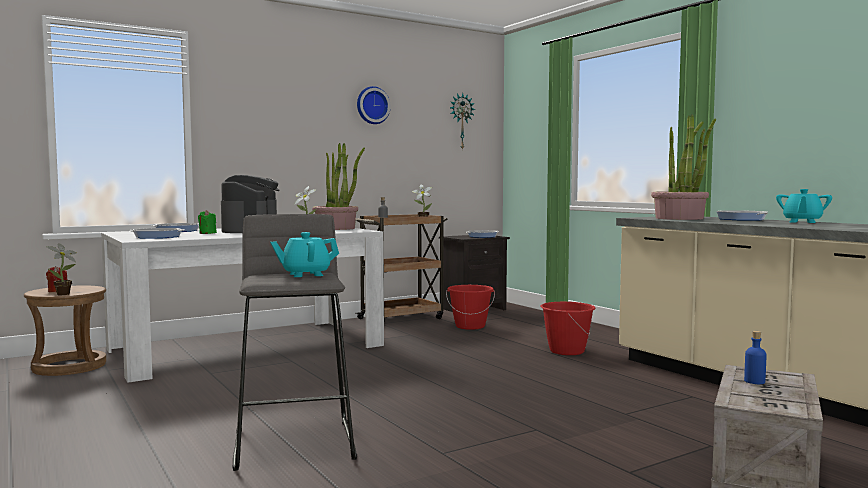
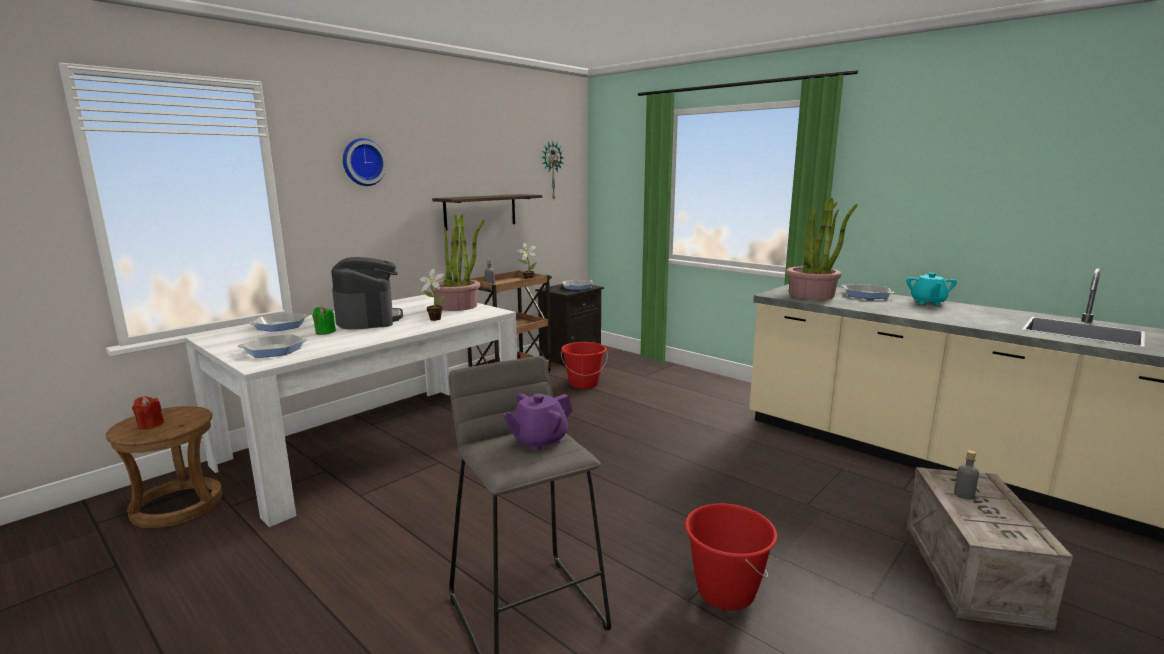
camera: 15 degrees left, 10 degrees up
(65, 294) = (166, 433): potted plant -> none
(305, 274) = (538, 441): turquoise teapot -> purple teapot
(372, 105) = (469, 160): wall clock -> wall clock (362, 162)
(382, 154) = (480, 211): none -> shelf
(566, 351) = (694, 413): red bucket -> red bucket (725, 592)
(754, 381) = (964, 495): blue bottle -> grey bottle

